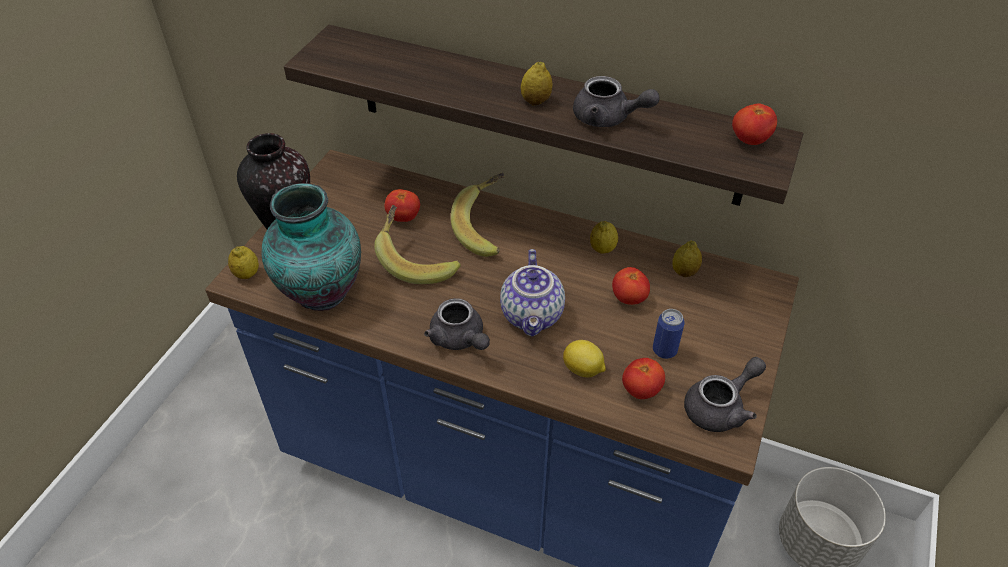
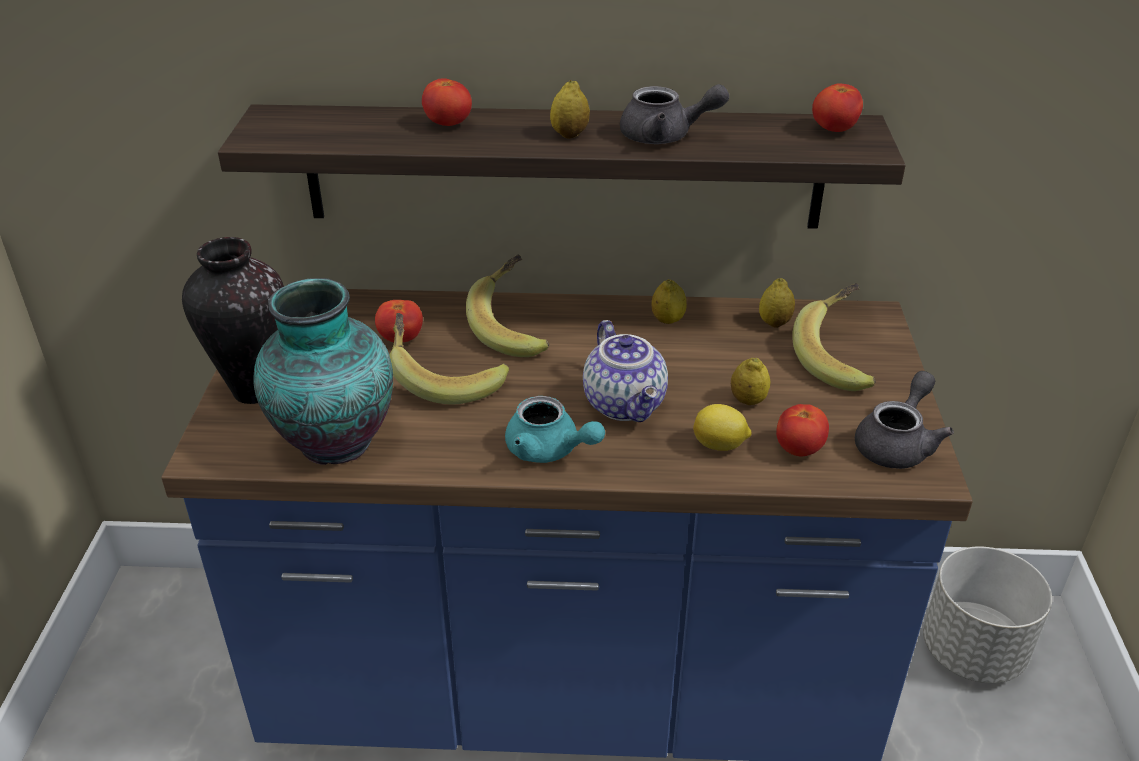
camera: 20 degrees left, 10 degrees down
(247, 274) = (216, 446): lemon -> lemon (748, 400)
(459, 339) = (549, 450): grey teapot -> turquoise teapot
(629, 298) = (728, 362): tomato -> tomato (448, 124)
(664, 350) = (800, 403): can -> none
(719, 319) = (841, 359): none -> banana

